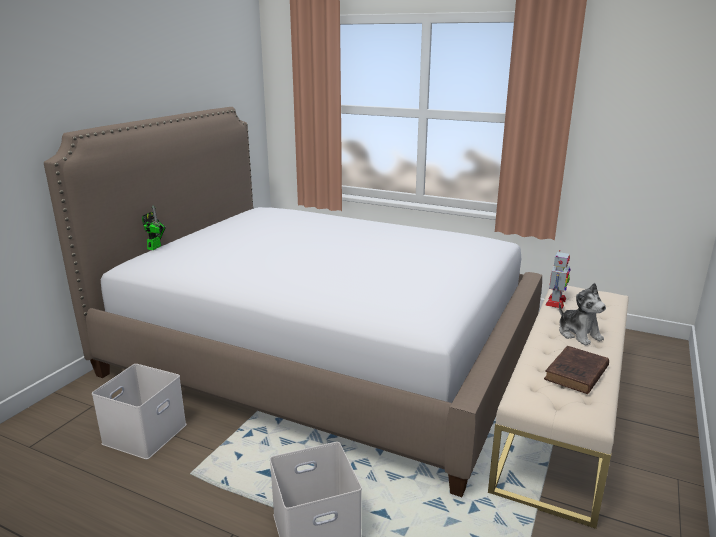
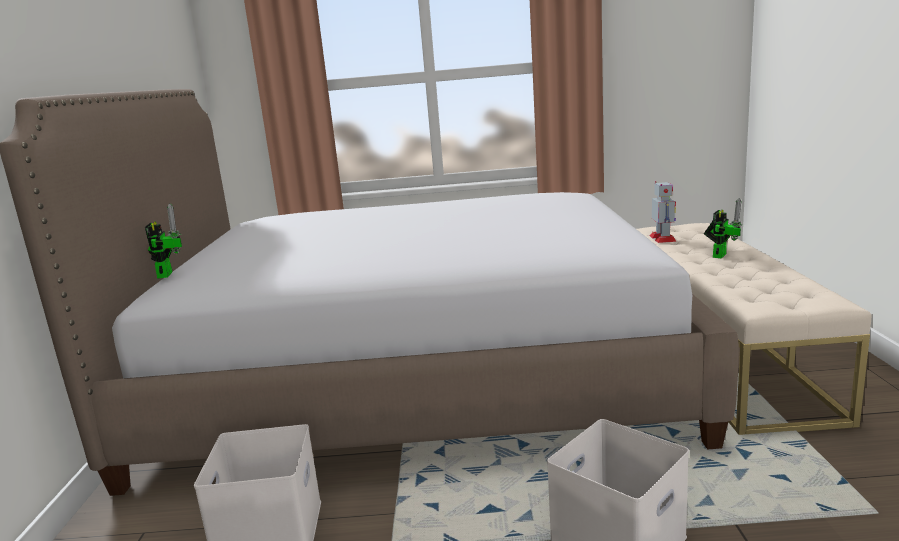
camera: 25 degrees left, 5 degrees down
(575, 374) = (769, 279): brown book -> none
(578, 334) = (720, 254): plush toy -> toy robot

